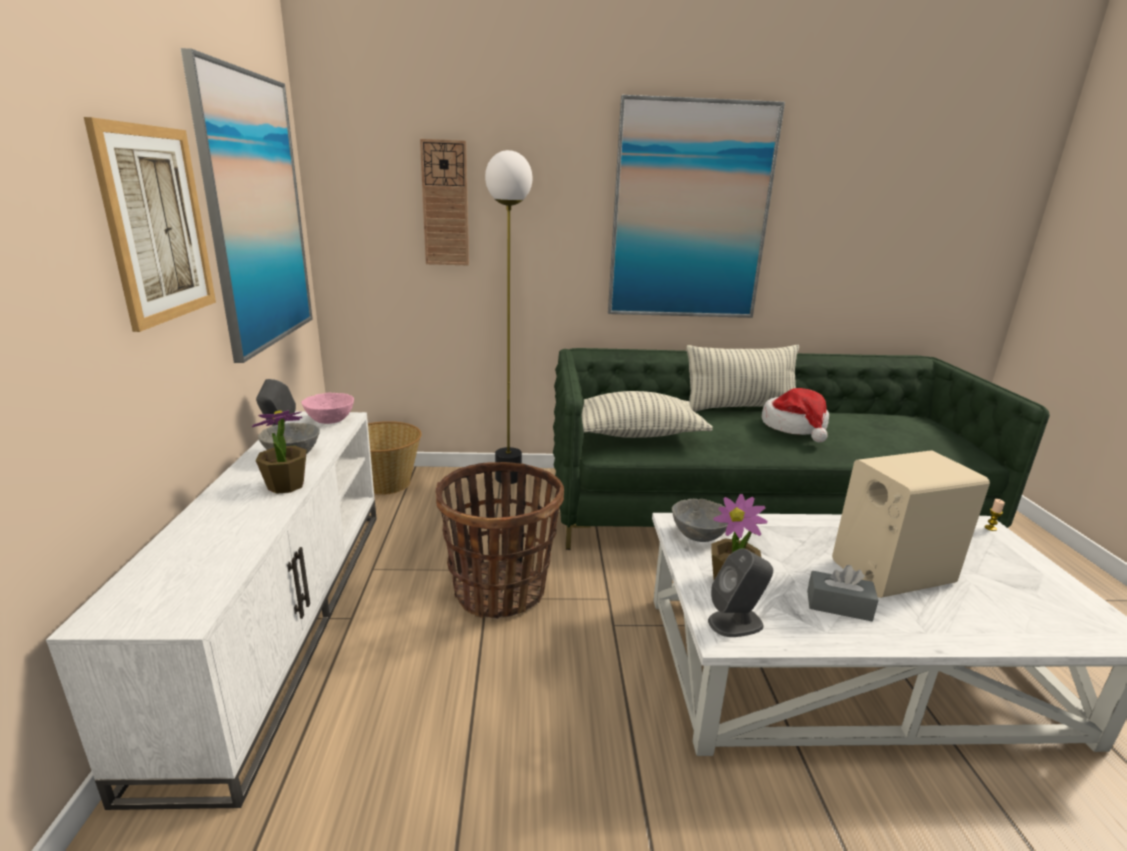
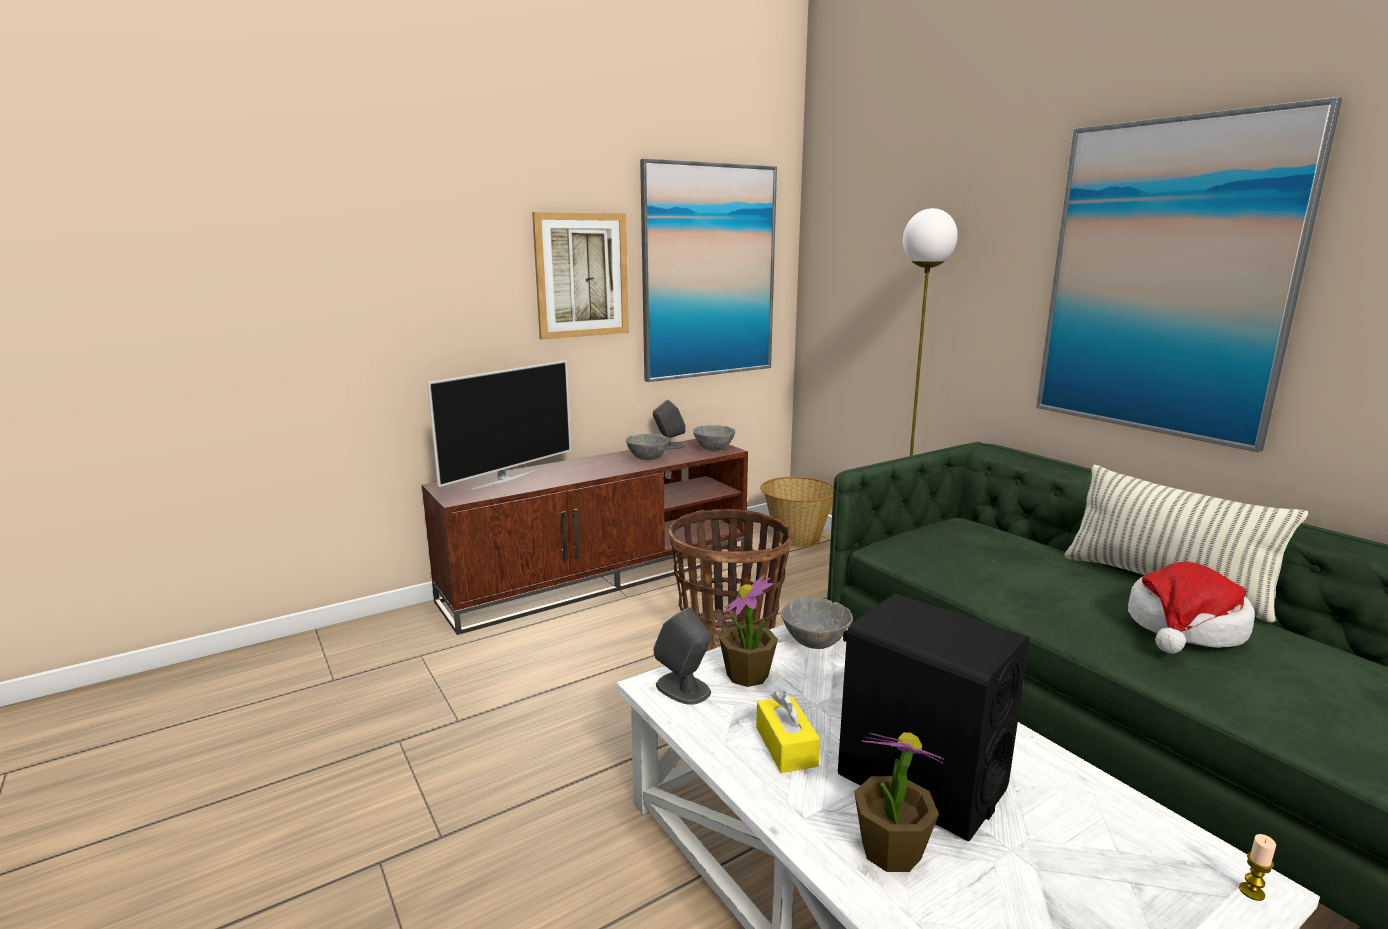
camera: 60 degrees right, 5 degrees down
(183, 557) = (506, 479): none -> television
(280, 619) = (601, 576): white tv stand -> brown tv stand
(285, 485) = (607, 470): potted plant -> potted plant (890, 850)
(330, 420) = (714, 448): pink bowl -> grey bowl
(445, 204) = (893, 267): wall clock -> none
(635, 434) = (945, 549): pillow -> none
(838, 605) = (786, 746): grey tissue box -> yellow tissue box
(891, 572) = (920, 782): beige speaker -> black speaker

